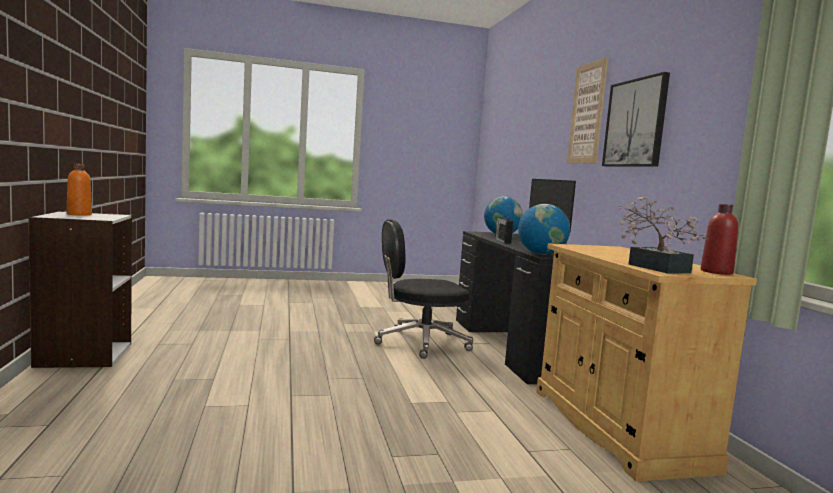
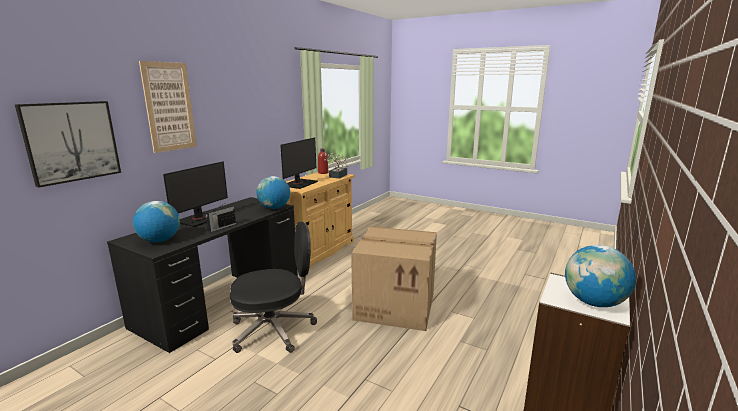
camera: 135 degrees left, 10 degrees up
(79, 214) = (593, 302): orange bottle -> globe
(336, 390) = (396, 305): none -> cardboard box
(420, 343) = (274, 329): black office chair -> black office chair turned 45 degrees counterclockwise
(614, 251) = (299, 184): none -> monitor
(635, 123) = (228, 116): picture -> picture (72, 141)

